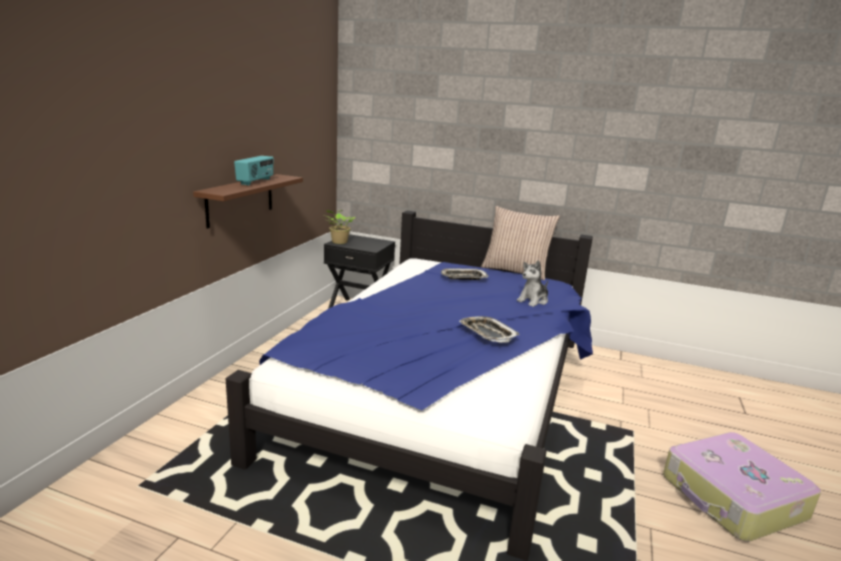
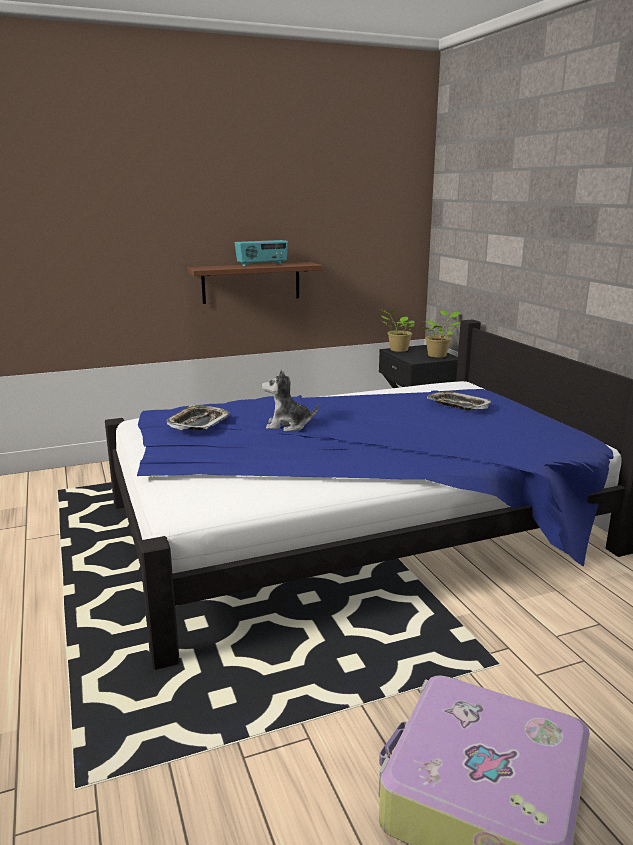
camera: 50 degrees right, 0 degrees up
(375, 241) = (438, 355): none -> potted plant
(487, 333) = (334, 450): tray -> tray (198, 423)
(515, 271) = (556, 416): pillow -> none
(533, 300) = (485, 445): plush toy -> plush toy (288, 426)

